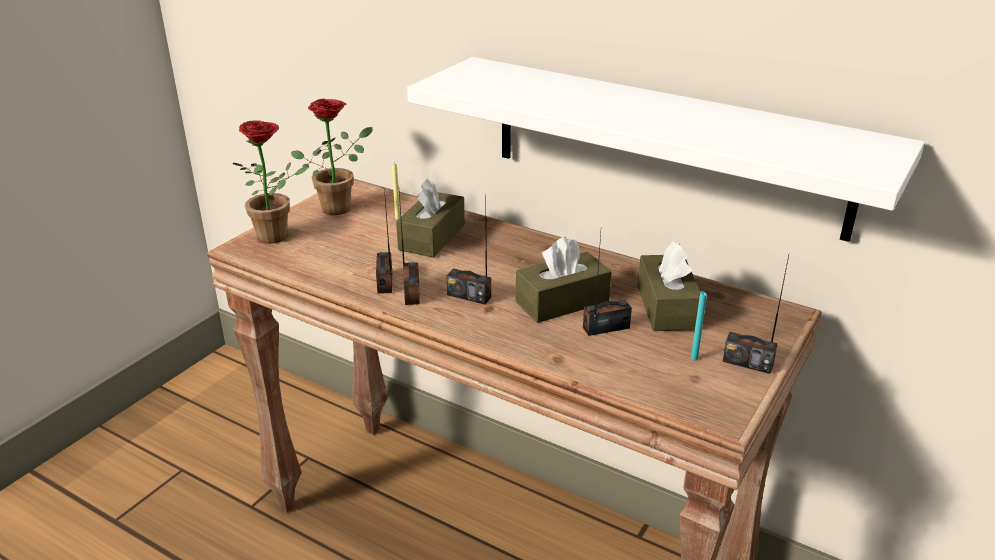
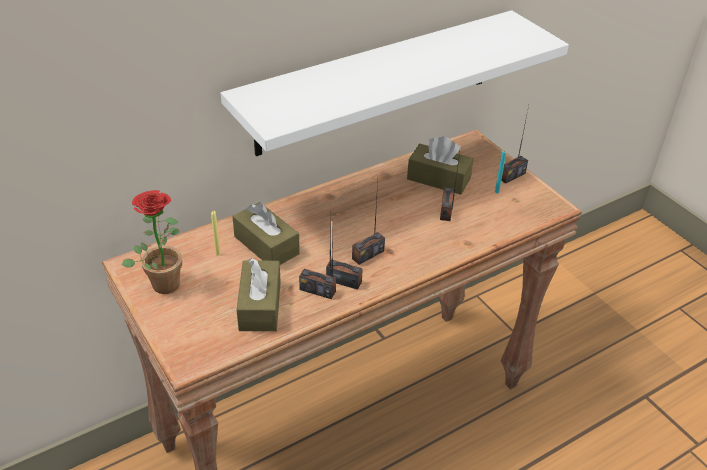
camera: 65 degrees left, 10 degrees up
(279, 236) = (187, 332): potted plant -> none
(562, 302) = (404, 216): brown tissue box -> brown tissue box (260, 305)

